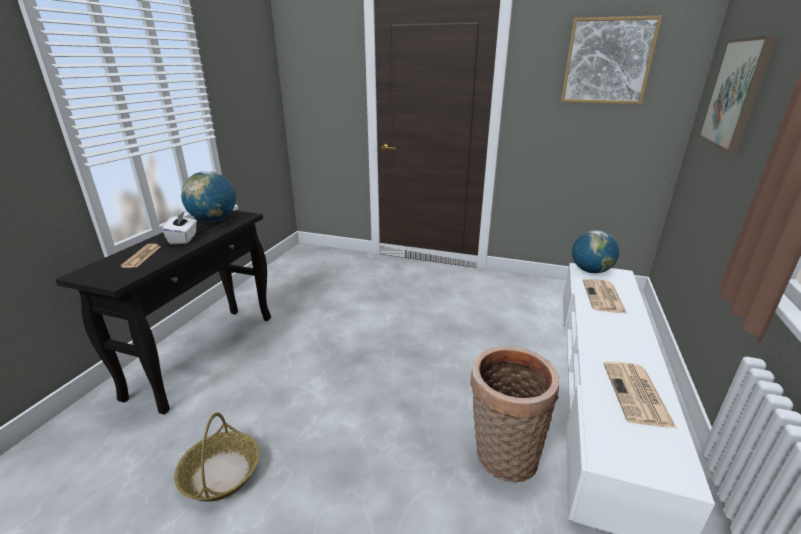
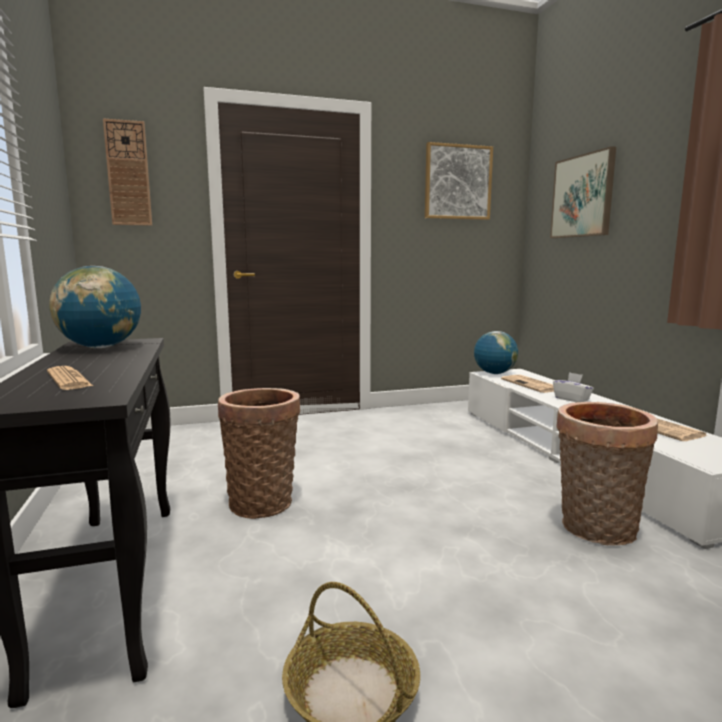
camera: 35 degrees left, 15 degrees down
(183, 239) = (97, 362): white tissue box -> white tissue box (572, 399)
(313, 66) = (128, 173): none -> wall clock
(321, 330) = (263, 501): none -> basket

